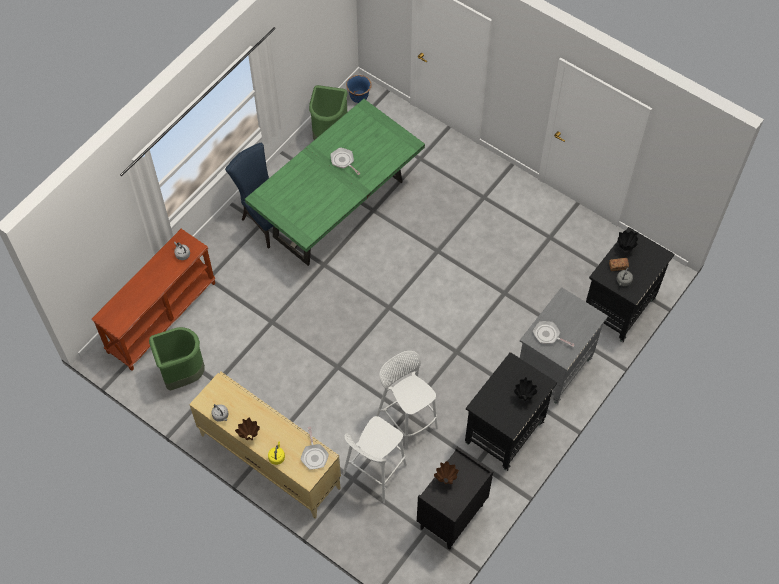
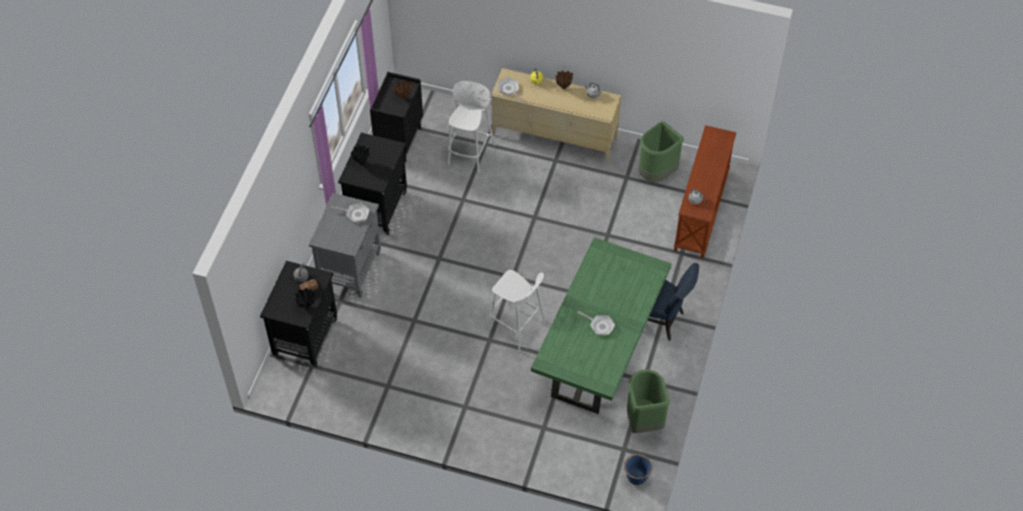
camera: 160 degrees right, 5 degrees down
(408, 420) = (459, 195): white stool -> white stool (517, 327)

